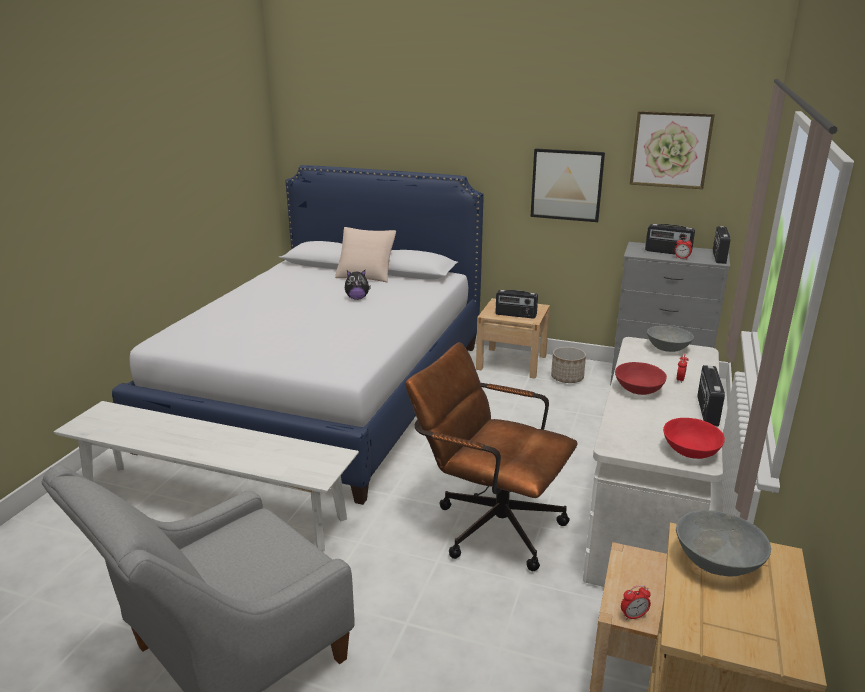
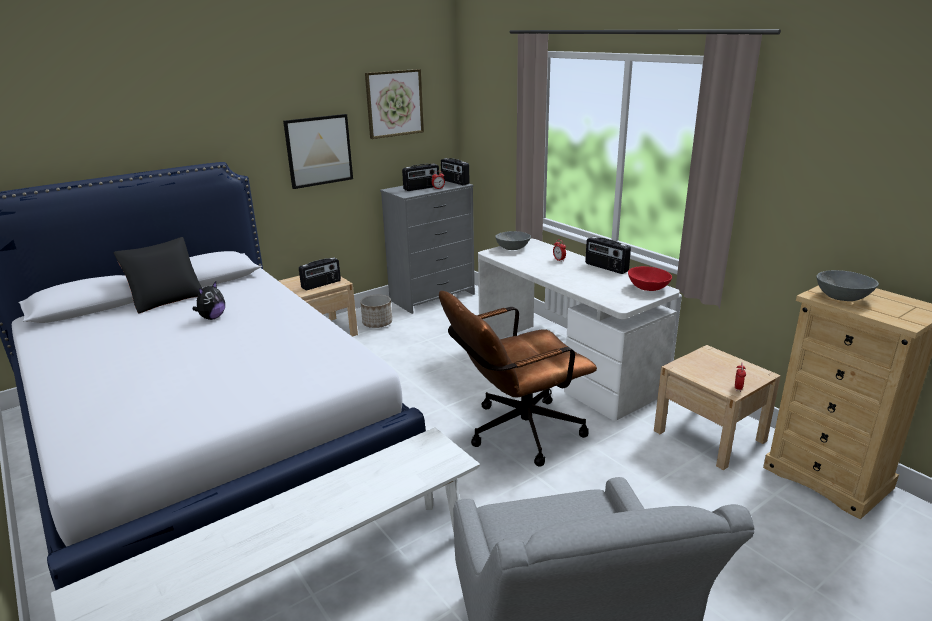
camera: 55 degrees left, 0 degrees up
(366, 275) = (167, 298): beige pillow -> black pillow
(638, 389) = (556, 274): red bowl -> none

